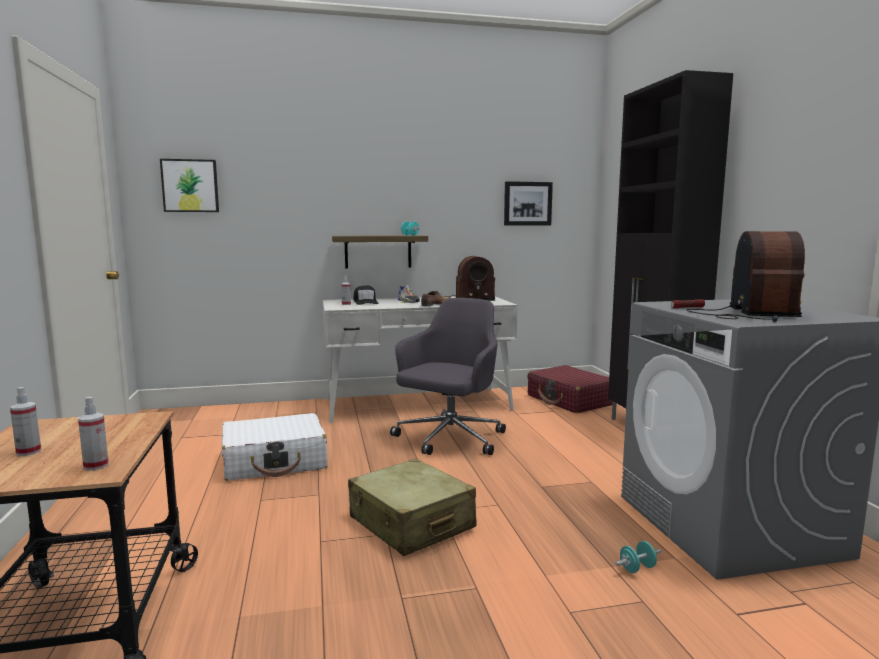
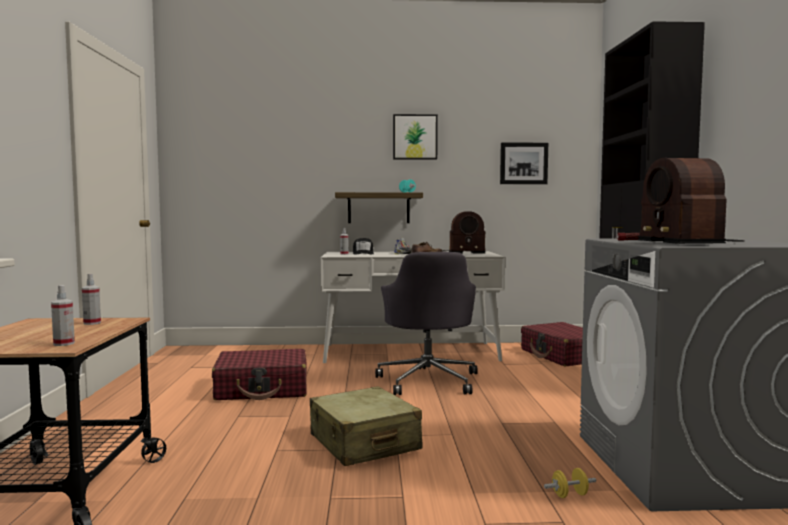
camera: 10 degrees right, 5 degrees down
(28, 452) = (21, 334): spray bottle -> spray bottle (92, 323)
(190, 186) = (216, 149): picture -> picture (415, 137)
(275, 461) = (262, 389): white suitcase -> red suitcase
(449, 439) = (428, 380): grey office chair -> grey office chair turned 135 degrees clockwise
(637, 568) = (569, 495): turquoise dumbbell -> yellow dumbbell
(748, 315) = (687, 243): radio -> radio turned 150 degrees clockwise

